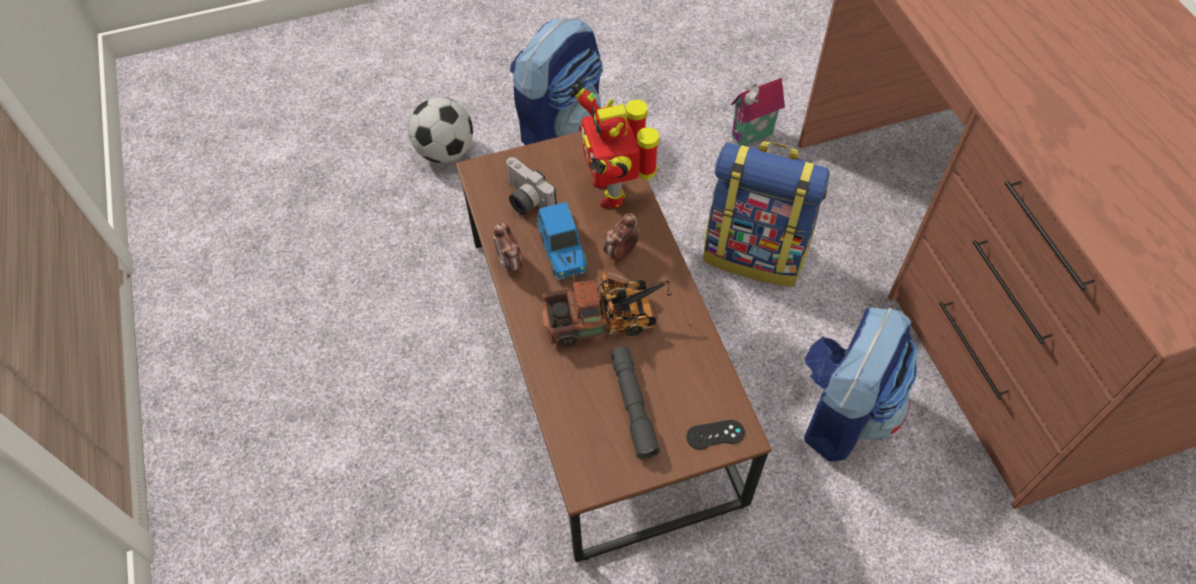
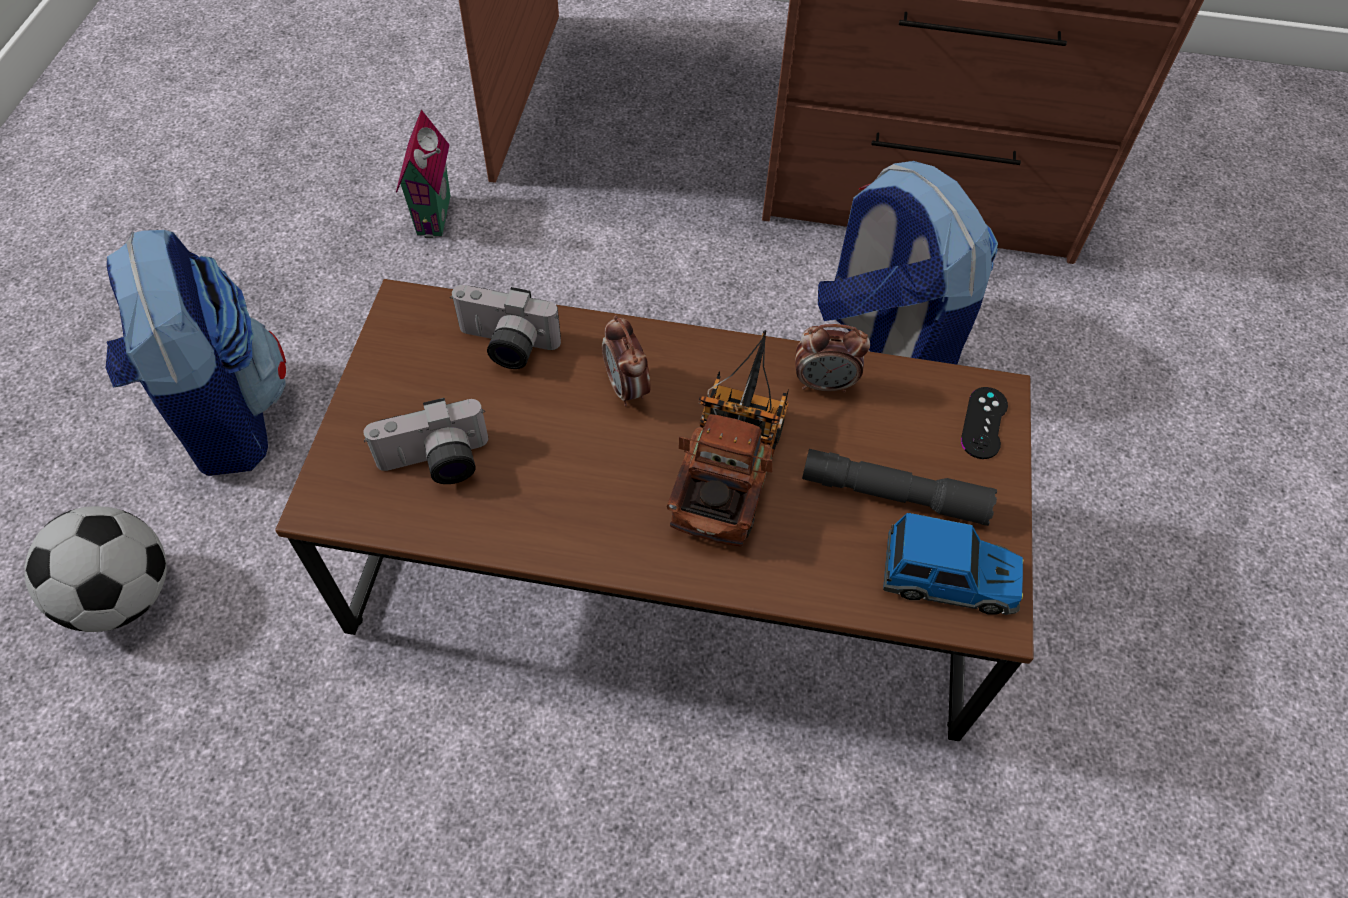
camera: 65 degrees left, 0 degrees up
(510, 264) = (546, 540): alarm clock -> alarm clock (824, 383)
(563, 252) = (573, 459): toy car -> toy car (949, 579)
(612, 190) = (505, 346): toy robot -> camera
(755, 252) = (615, 305): backpack -> none

